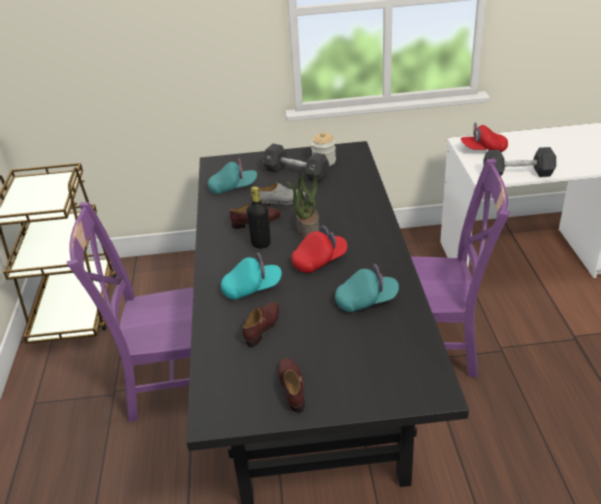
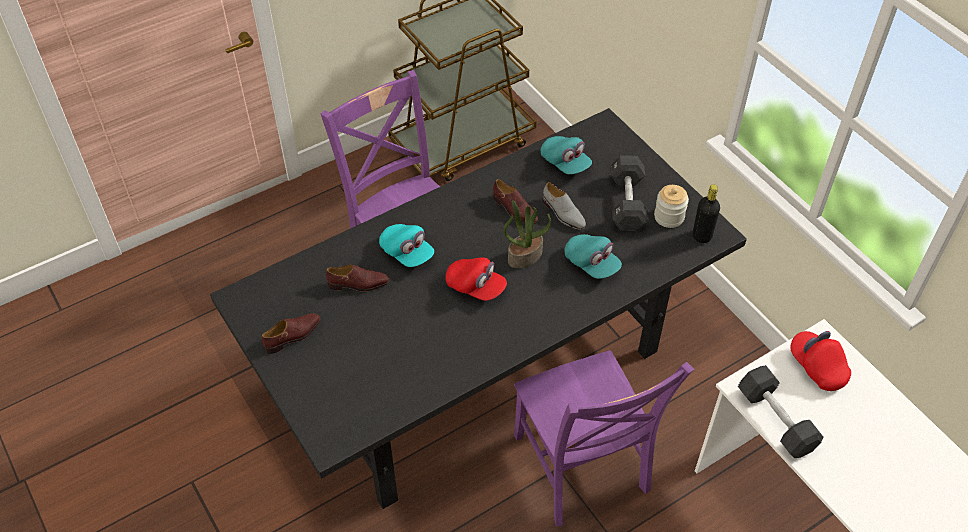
camera: 60 degrees right, 15 degrees up
(261, 244) = (479, 229): black bottle -> black bottle (702, 236)
(366, 301) = (431, 347): turquoise cap -> turquoise cap (591, 264)

